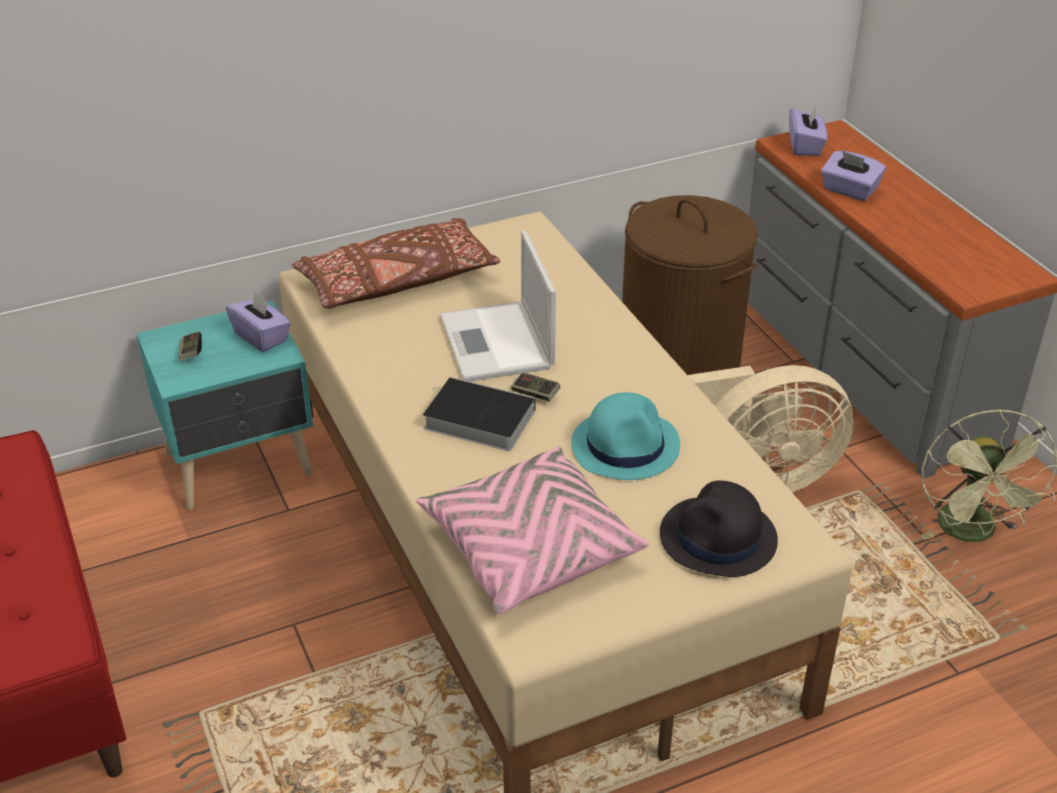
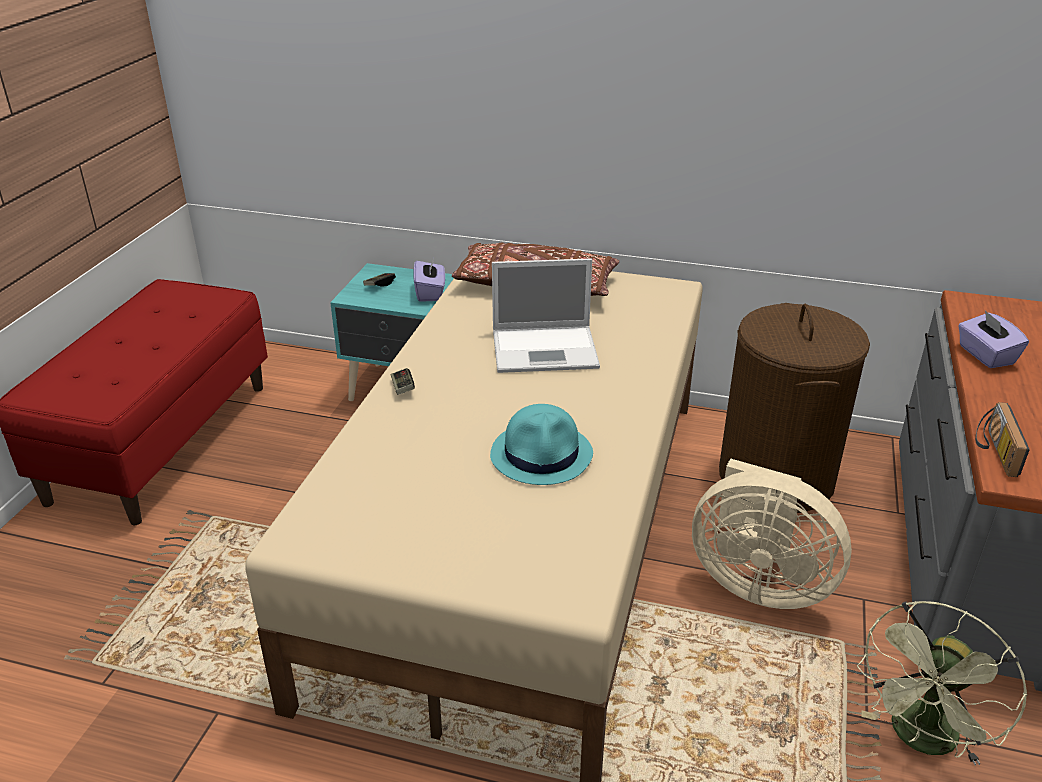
camera: 40 degrees right, 5 degrees down
(476, 419) = (463, 388): book -> none
(497, 343) = (547, 349): laptop -> laptop turned 120 degrees counterclockwise
(529, 548) = (378, 484): pink pillow -> none
(535, 394) = (526, 391): game controller -> game controller (402, 388)
(718, 538) = (518, 554): black hat -> none
(805, 146) = (986, 309): purple tissue box -> none
(938, 272) = (993, 450): none -> radio

